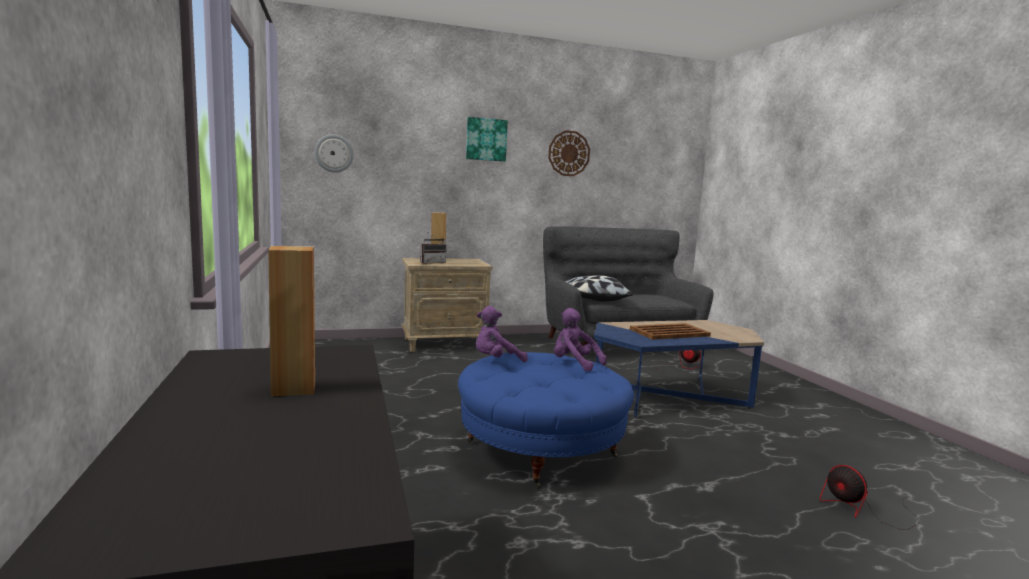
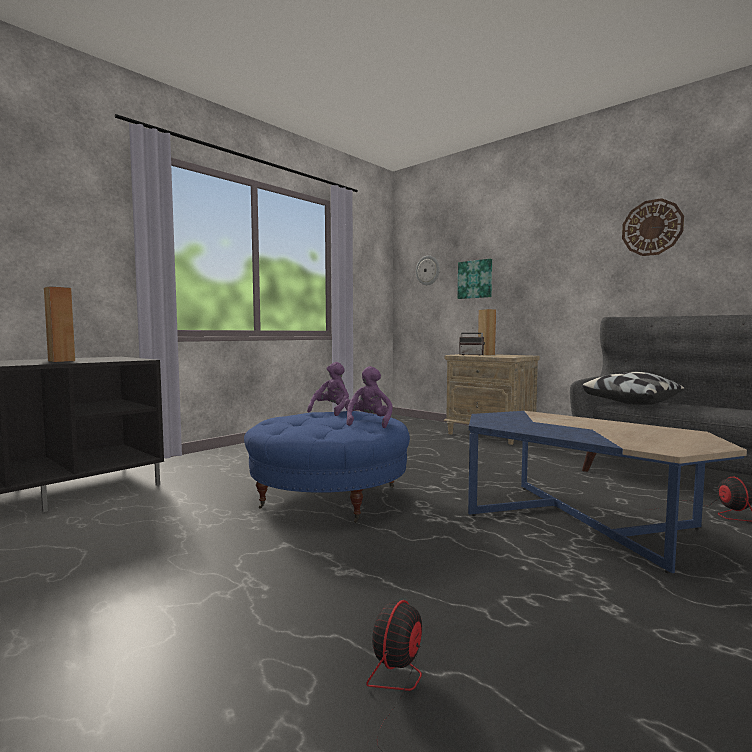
camera: 60 degrees right, 5 degrees down
(486, 139) = (548, 233): picture -> picture (475, 279)
(496, 360) = (331, 411): purple plush toy -> purple plush toy turned 75 degrees clockwise
(670, 332) = (566, 426): brown tray -> none

